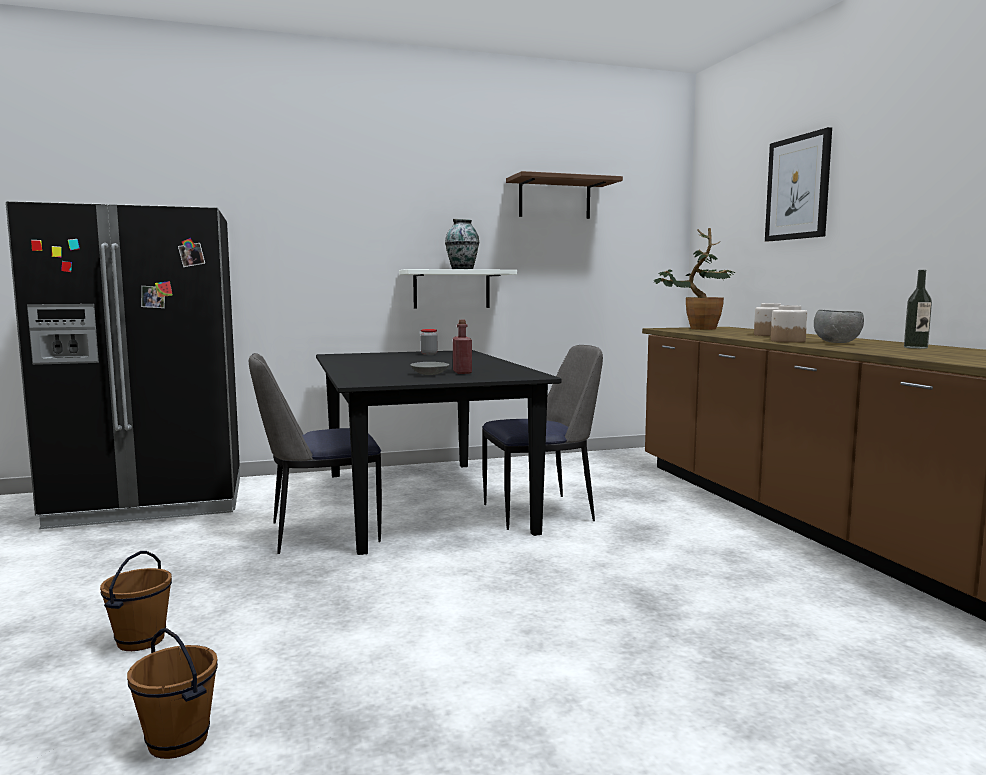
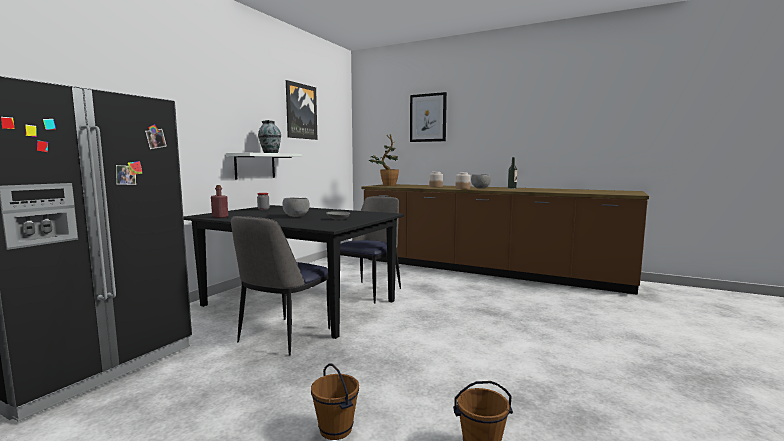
camera: 45 degrees left, 0 degrees up
(406, 366) = (295, 216): none -> grey bowl
(462, 372) = (348, 216): red bottle -> red bottle (220, 217)
(554, 199) = (301, 111): brown shelf -> picture

